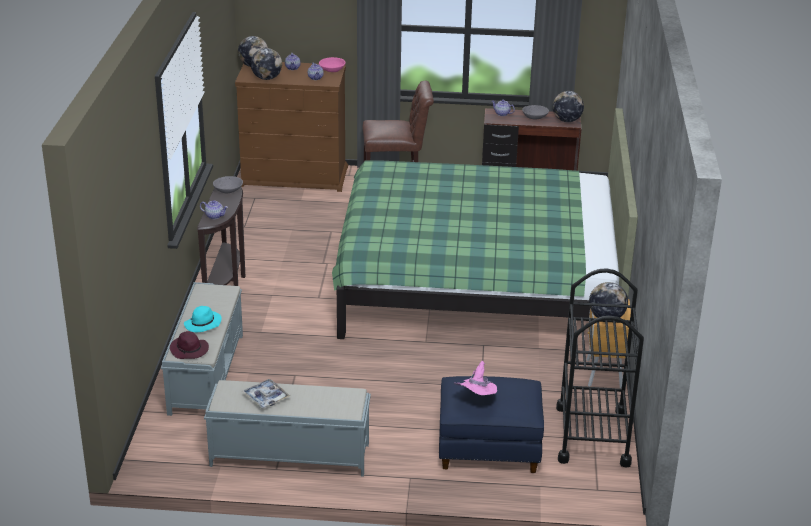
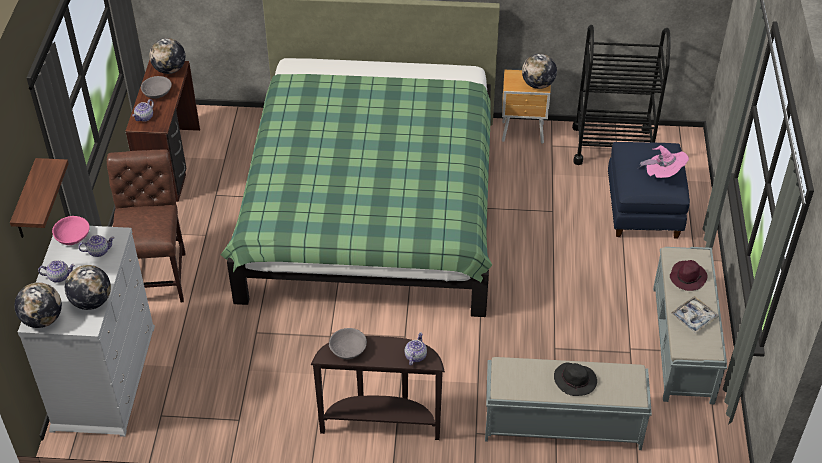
camera: 90 degrees left, 15 degrees up
(189, 350) = (626, 387): purple hat -> purple hat (687, 277)
(202, 324) = (575, 381): turquoise hat -> black hat
(294, 176) = (104, 377): brown dresser -> white dresser
(319, 15) = (26, 202): none -> shelf

